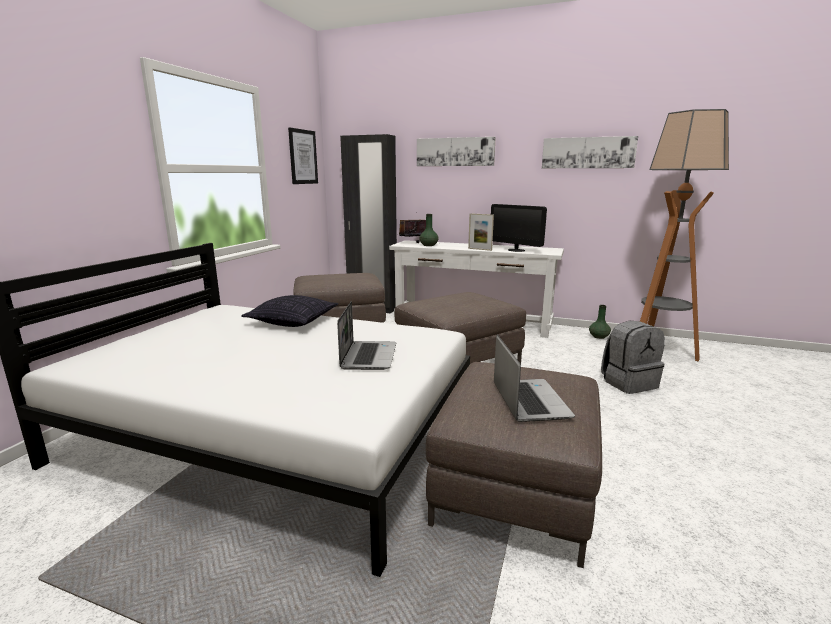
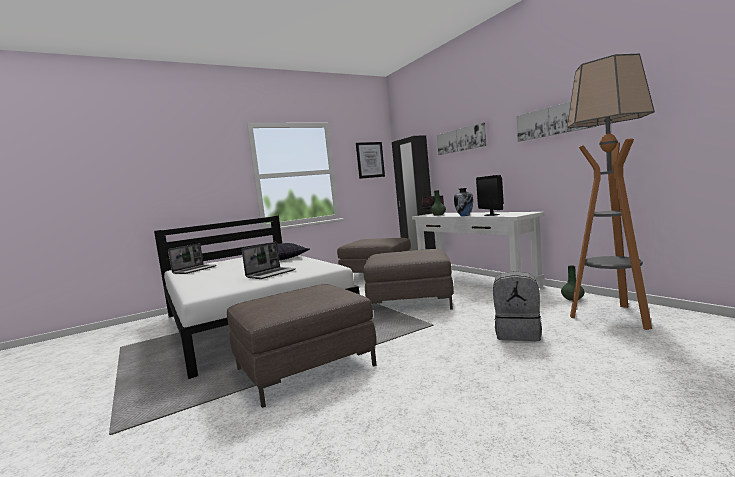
camera: 40 degrees right, 10 degrees down
(480, 249) = (465, 215): picture frame -> vase
(528, 400) = (289, 300): laptop -> laptop (195, 270)

